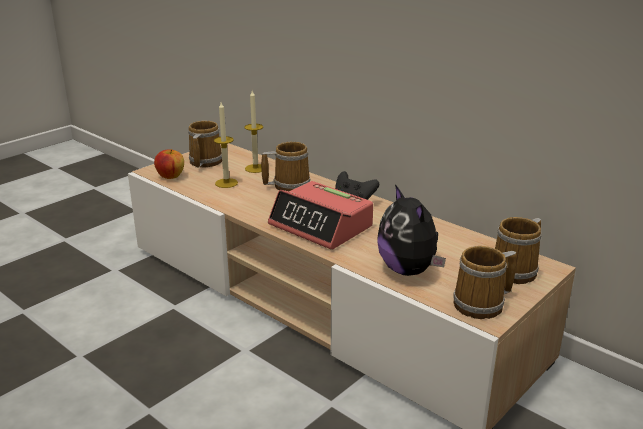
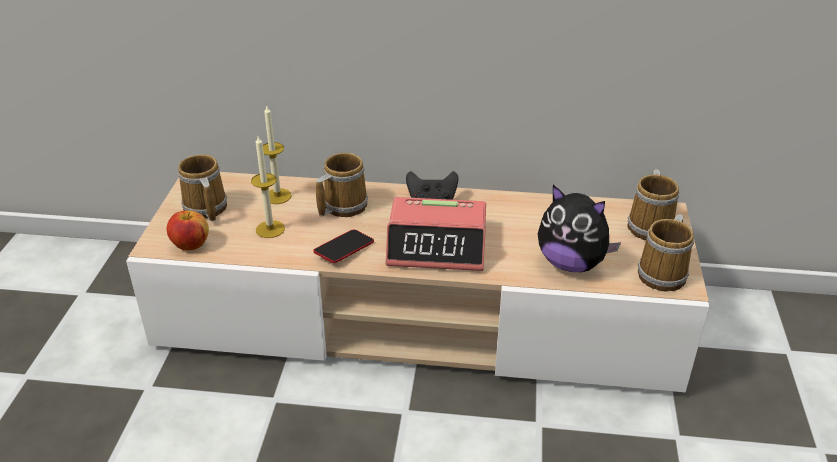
camera: 35 degrees left, 10 degrees up
(255, 207) = (344, 250): none -> phone

